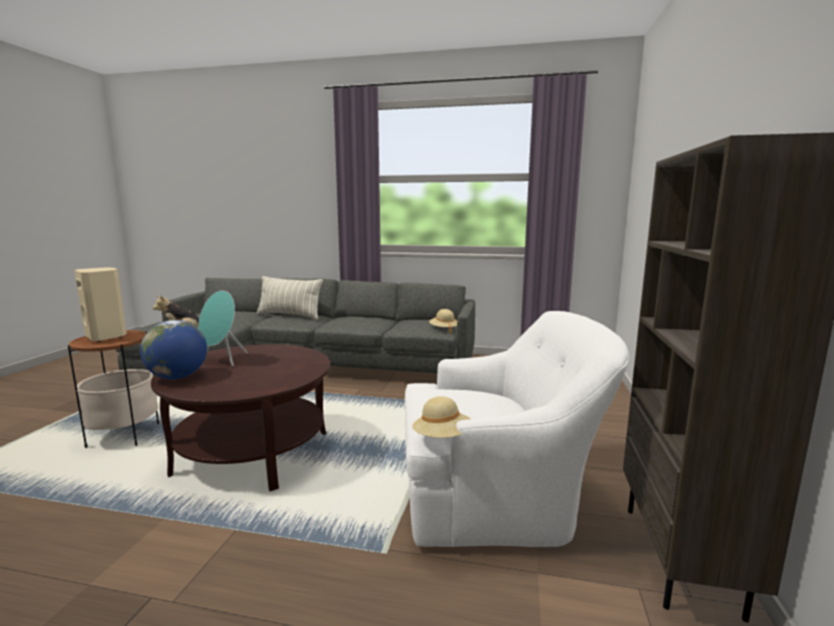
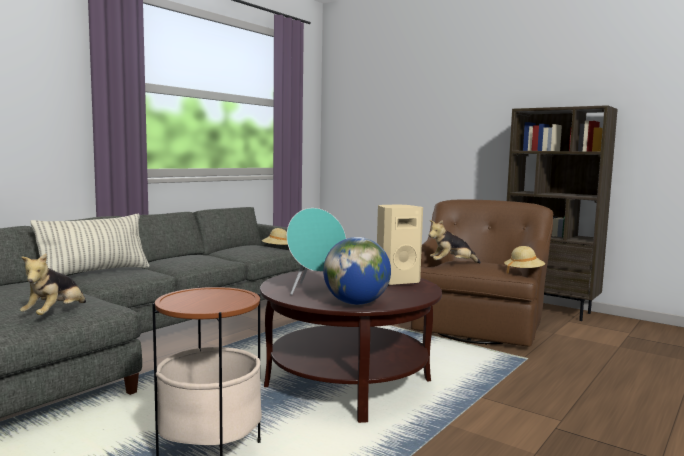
camera: 65 degrees left, 5 degrees down
(107, 337) = (197, 299): beige speaker -> beige speaker (396, 281)
(431, 392) = (451, 264): none -> plush toy
(499, 495) = (478, 324): white armchair -> brown armchair

